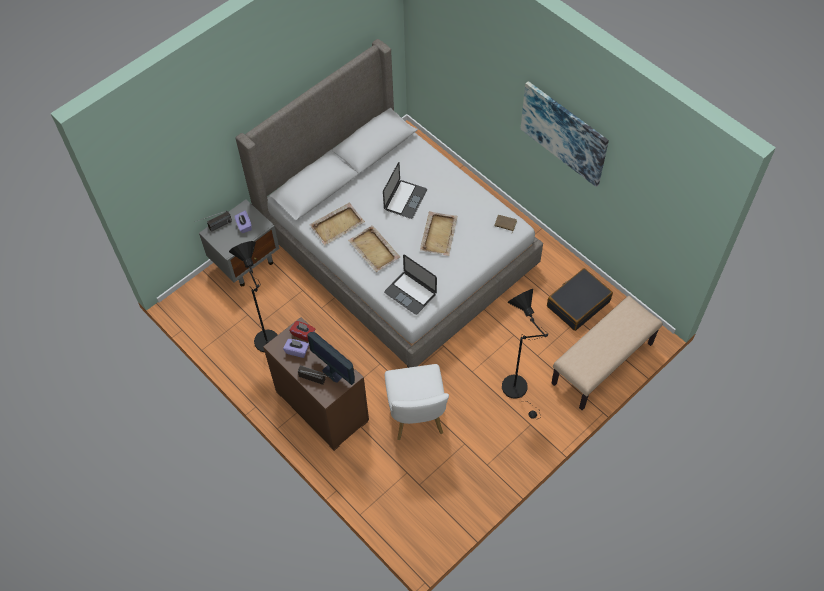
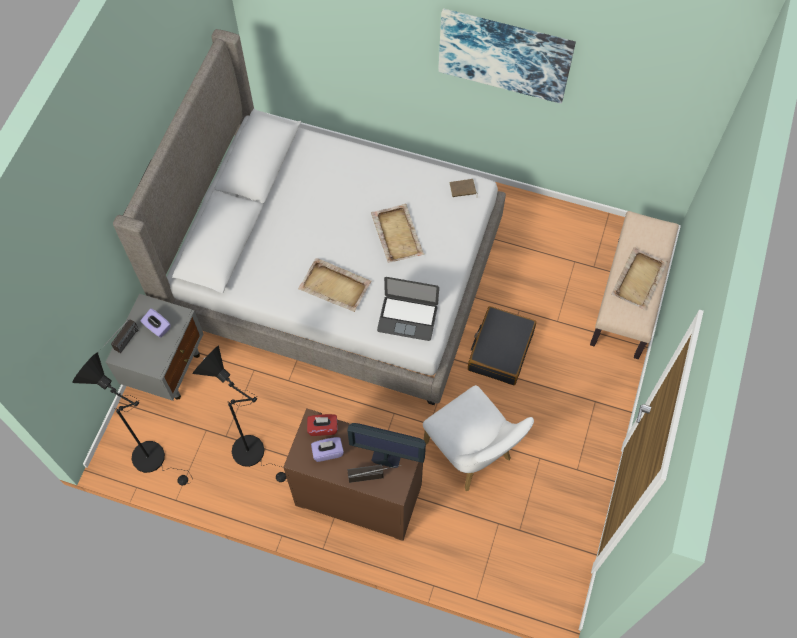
camera: 30 degrees left, 5 degrees up
(337, 224) = (273, 275): beige tray -> beige tray (639, 279)
(405, 199) = (334, 210): laptop -> none
(518, 390) = (560, 370): black floor lamp -> black floor lamp (154, 459)
(578, 303) = (564, 243): black suitcase -> black suitcase (500, 350)

